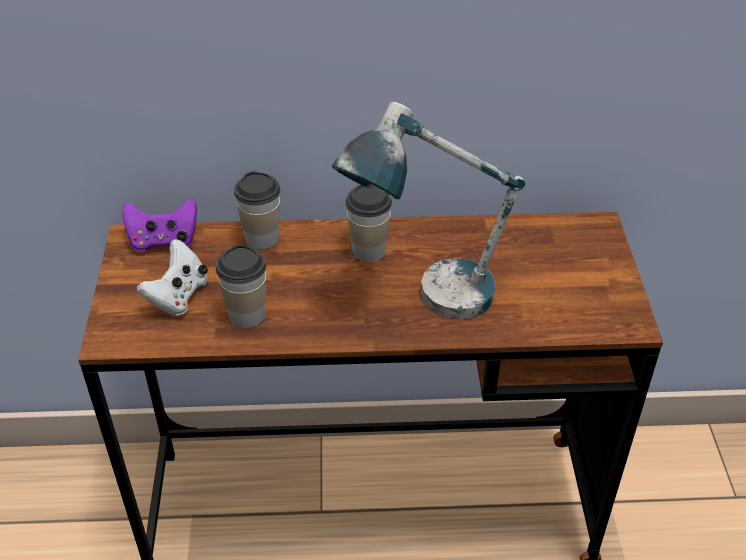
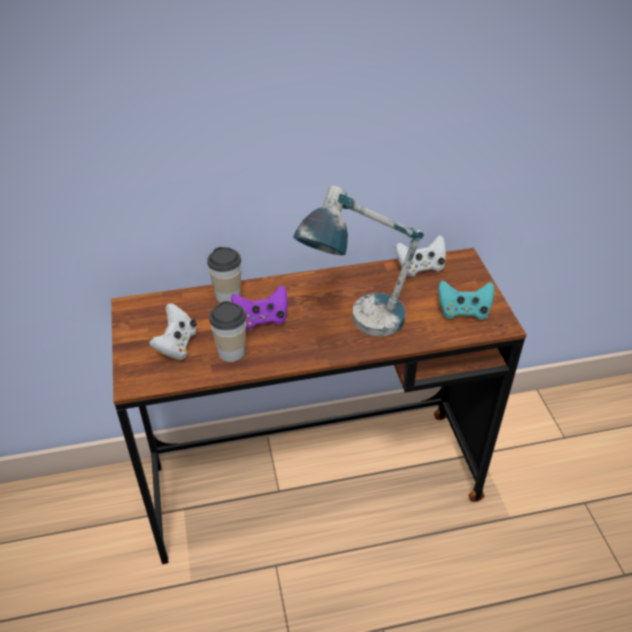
camera: 10 degrees left, 0 degrees up
(163, 241) = (155, 306): purple game controller -> purple game controller (262, 319)
(368, 250) = (307, 295): cup -> none
(534, 231) = (420, 267): none -> white game controller
(579, 299) = (463, 311): none -> turquoise game controller

